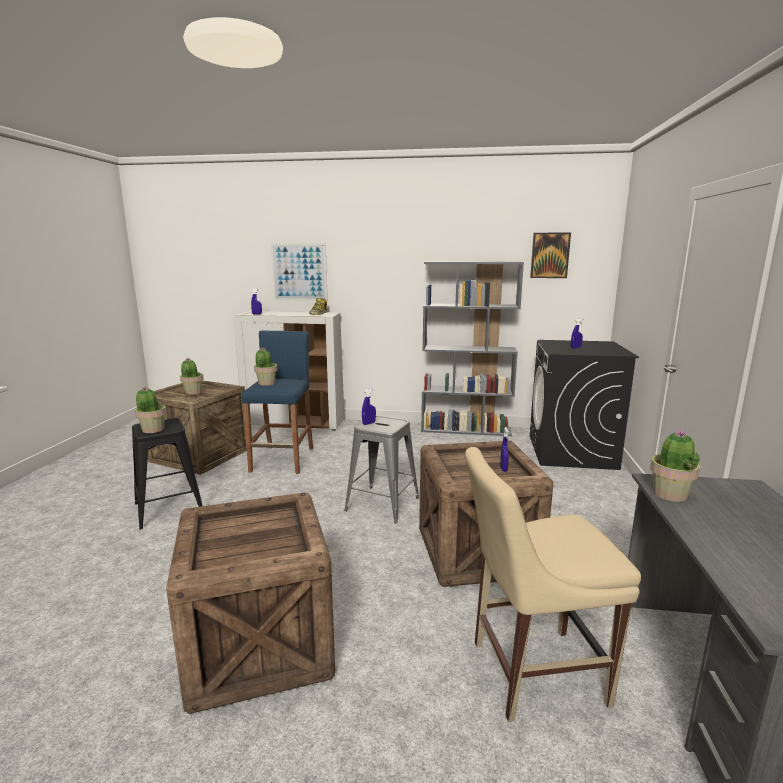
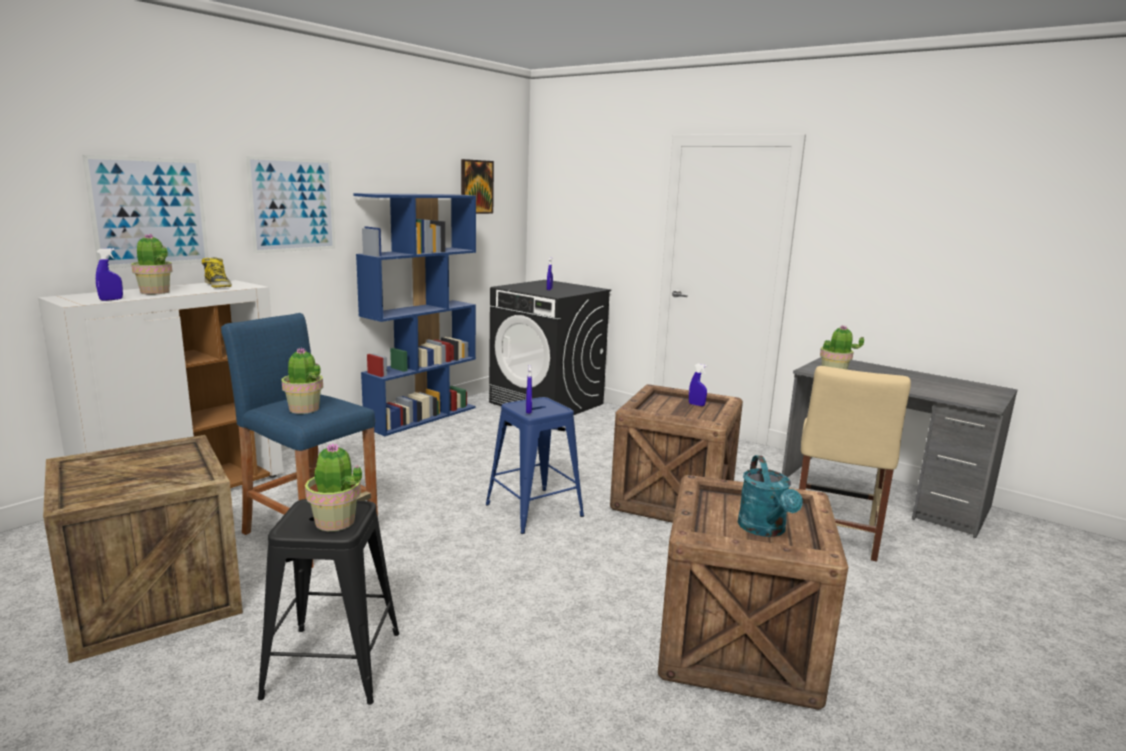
camera: 60 degrees left, 0 degrees up
(193, 392) = (144, 472): potted plant -> potted plant (155, 292)
(231, 543) = (765, 530): none -> turquoise watering can
(381, 269) = (292, 205): none -> picture
(382, 504) = (534, 510): grey stool -> blue stool
(466, 429) = (422, 417): grey bookcase -> blue bookcase

